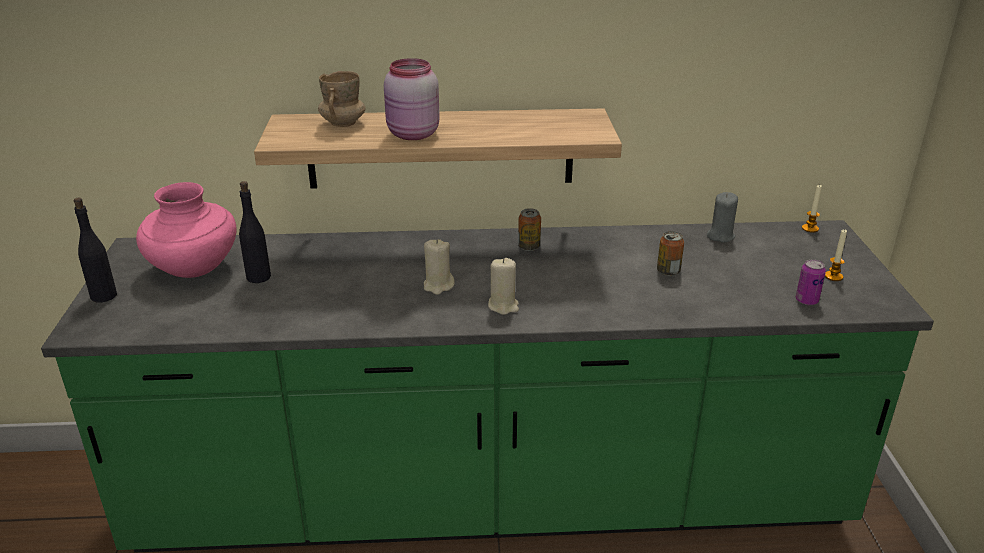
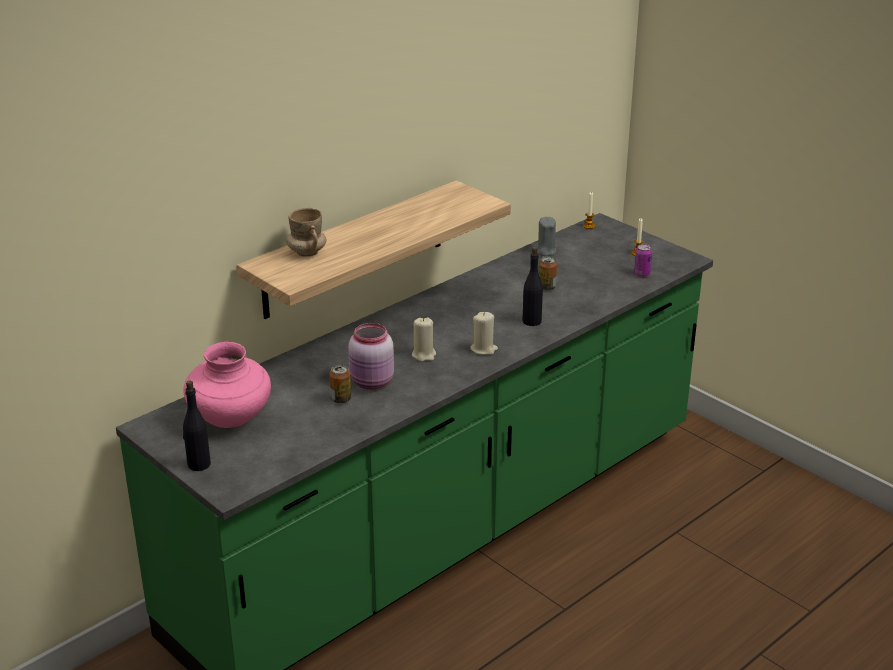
camera: 40 degrees left, 0 degrees up
(258, 277) = (291, 402): black bottle -> black bottle (531, 321)
(412, 135) = (373, 243): pink jar -> pink jar (372, 382)
(529, 247) = (440, 306): can -> can (341, 399)

